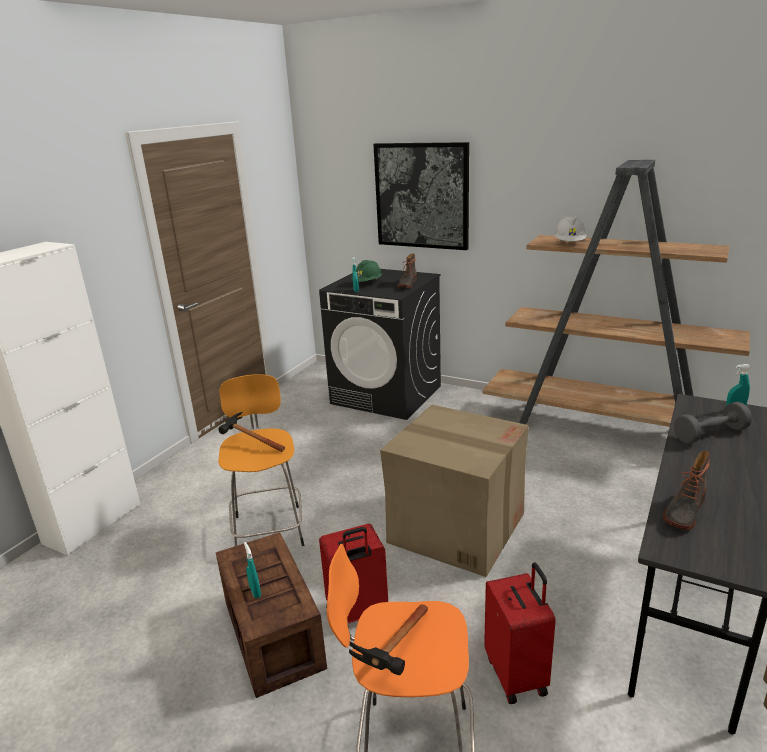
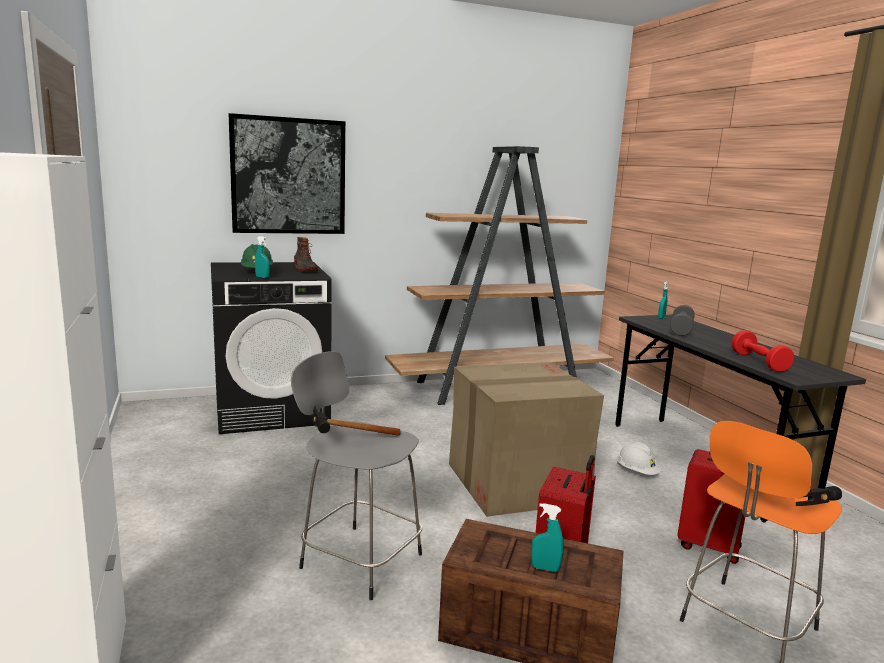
camera: 50 degrees left, 10 degrees down
(269, 528) = (358, 559): orange stool -> grey stool
(569, 244) = (470, 216): white hard hat -> white hard hat (637, 472)
(683, 511) = (759, 362): boot -> red dumbbell

